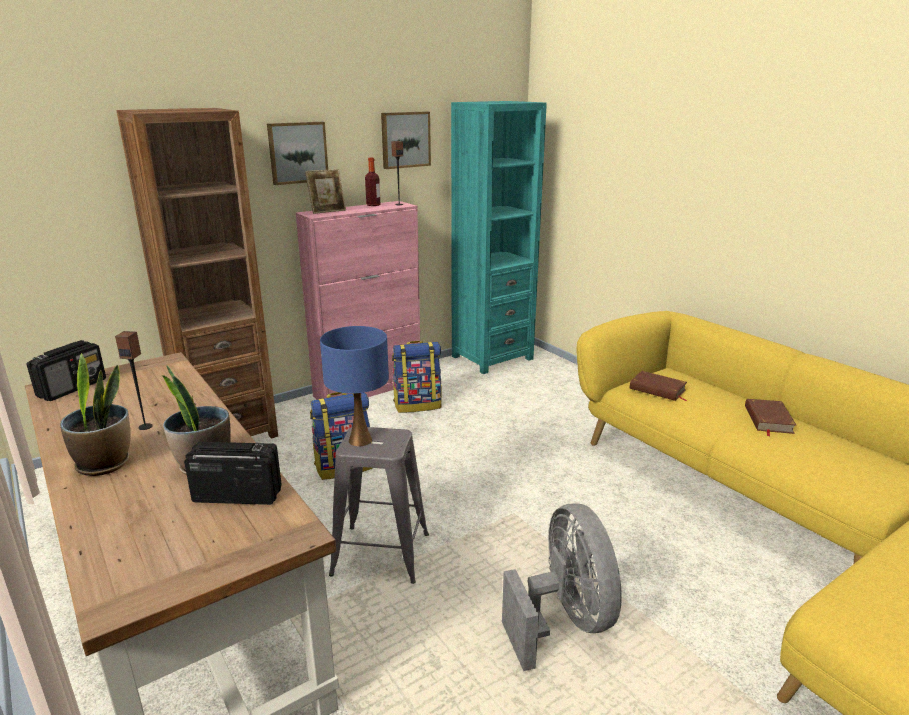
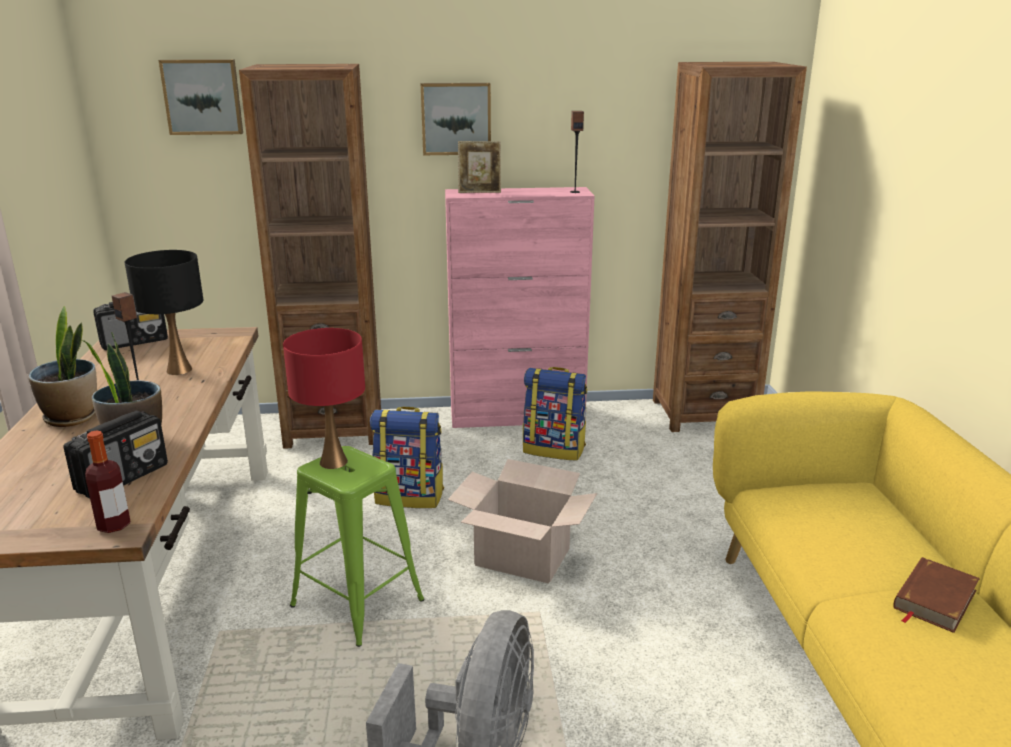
camera: 30 degrees right, 0 degrees up
(158, 400) = (179, 370): none -> black table lamp
(237, 495) = (123, 477): radio -> radio turned 90 degrees clockwise
(360, 440) = (333, 462): blue table lamp -> red table lamp
(373, 205) = (544, 189): bottle -> bottle (114, 525)
(380, 554) = (356, 602): grey stool -> green stool
(405, 139) = (604, 109): picture -> picture (202, 97)
(467, 482) = (523, 556): none -> cardboard box
(492, 357) = (704, 413): turquoise bookcase -> brown bookcase
(657, 389) = (806, 507): brown book -> none

